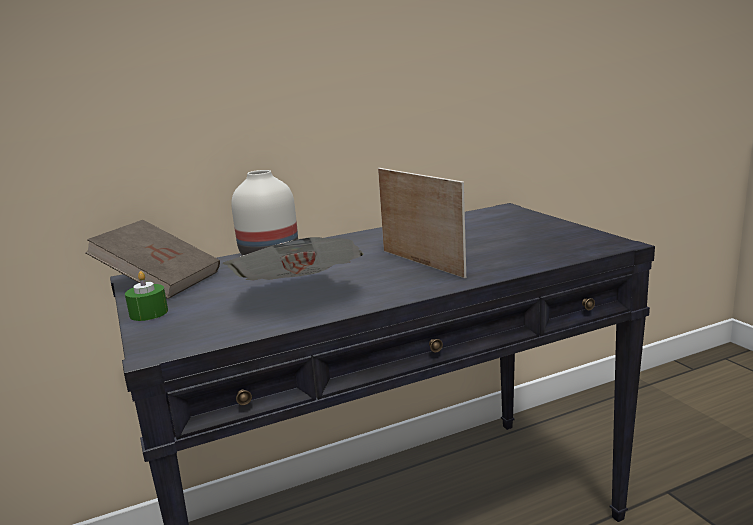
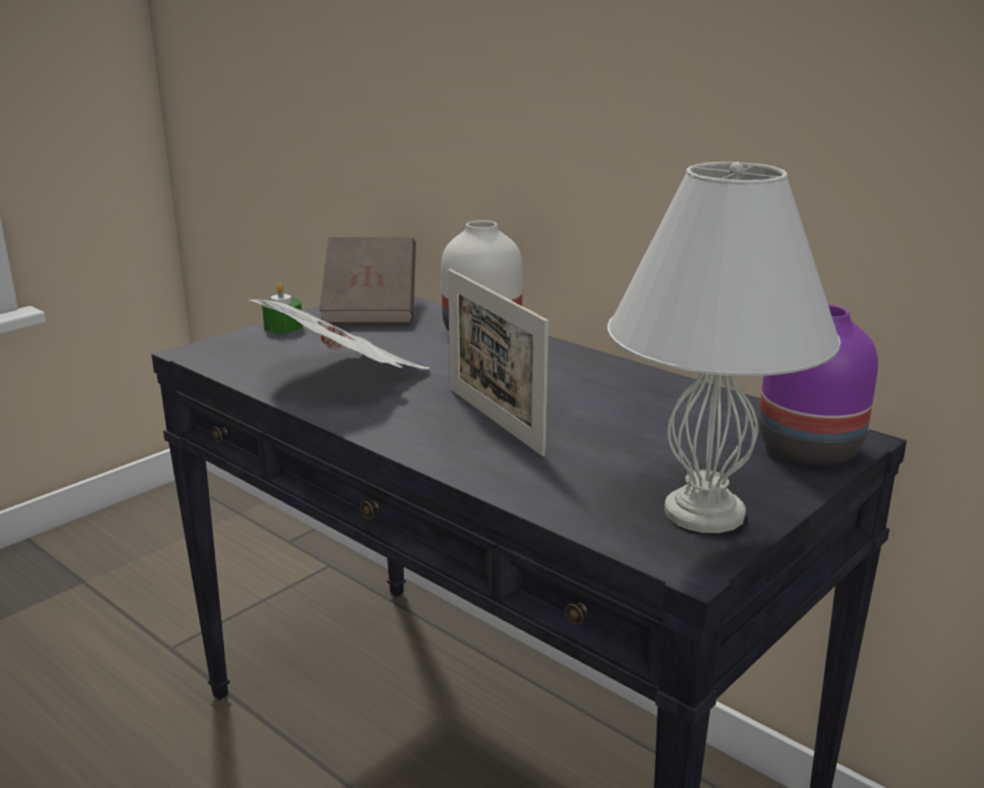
camera: 65 degrees right, 5 degrees up
(422, 263) = (494, 420): picture frame -> picture frame turned 120 degrees clockwise
(510, 214) = (812, 449): none -> purple vase
(568, 236) = (704, 513): none -> white table lamp

